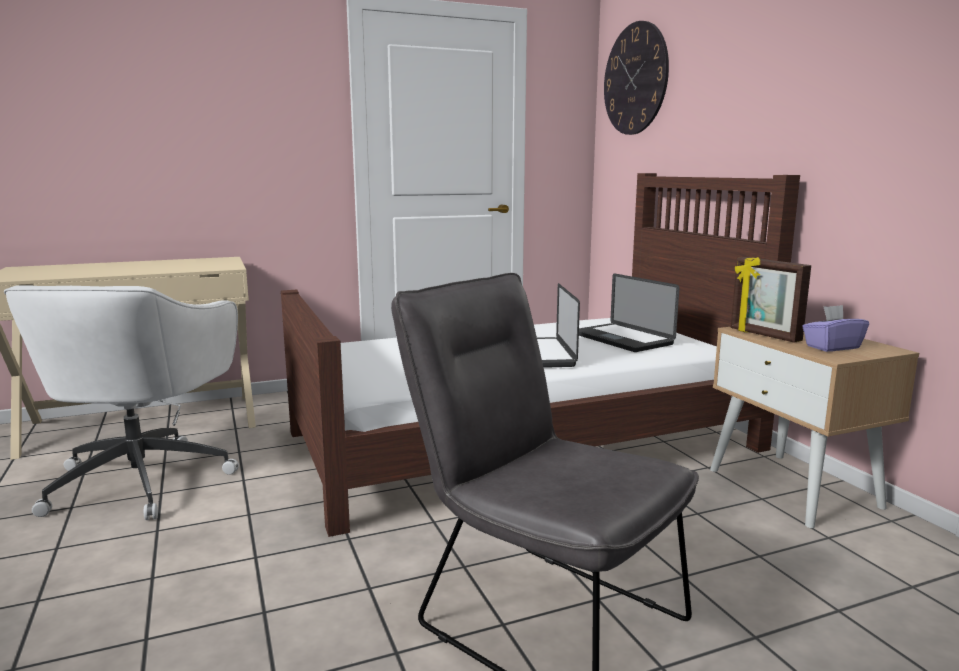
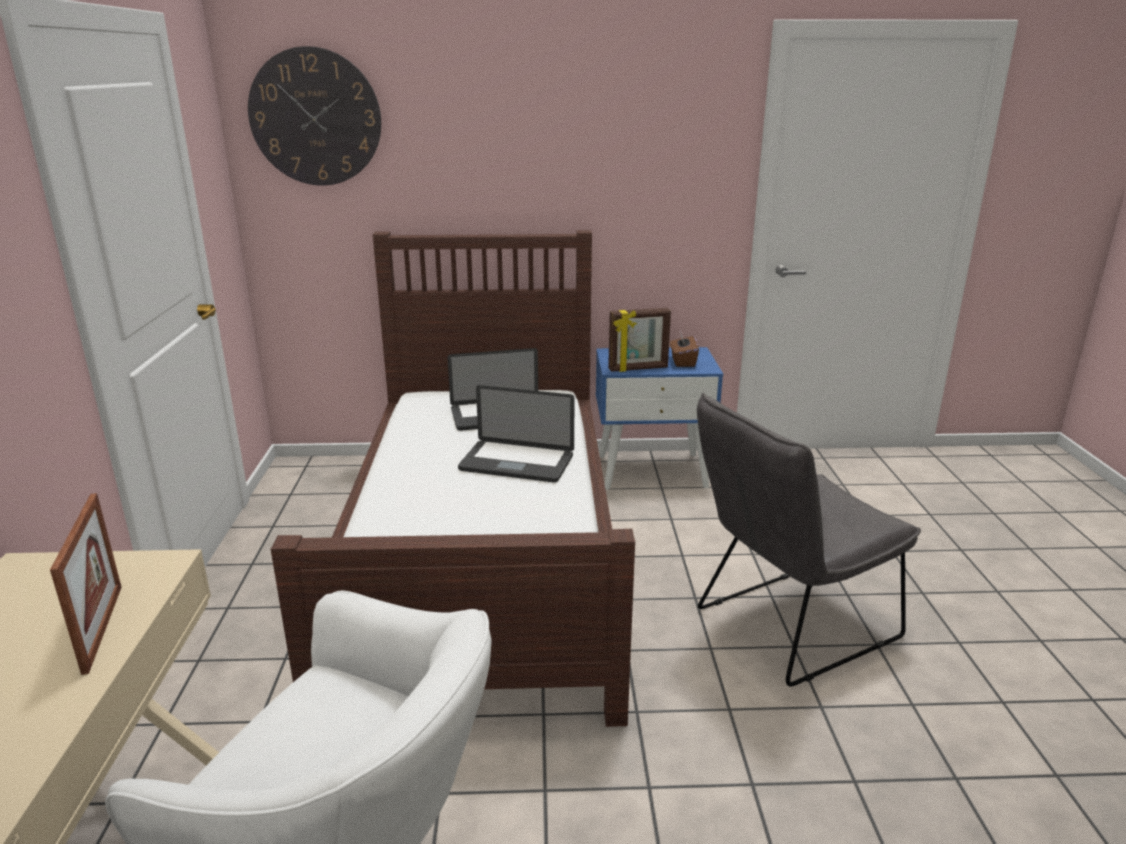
camera: 70 degrees left, 10 degrees up
(170, 269) = (103, 627): none -> picture frame
(794, 488) = (652, 470): beige nightstand -> blue nightstand
(832, 347) = (682, 362): purple tissue box -> brown tissue box

